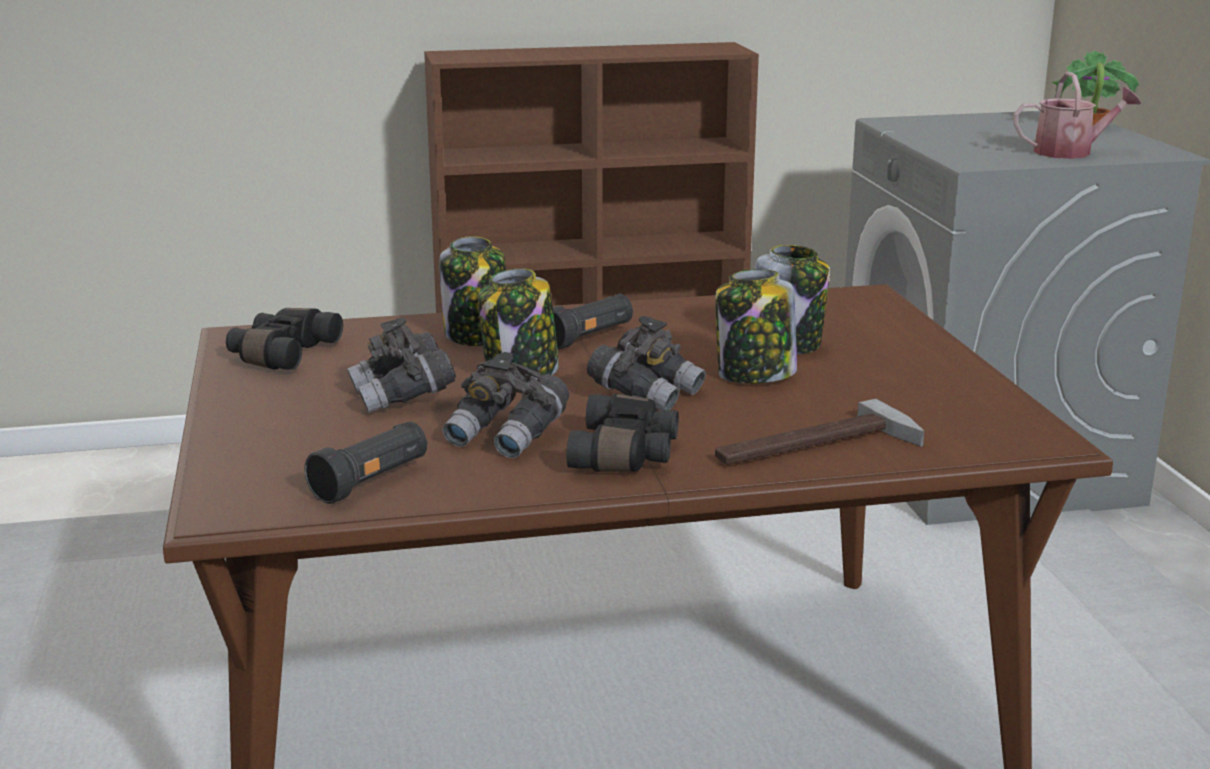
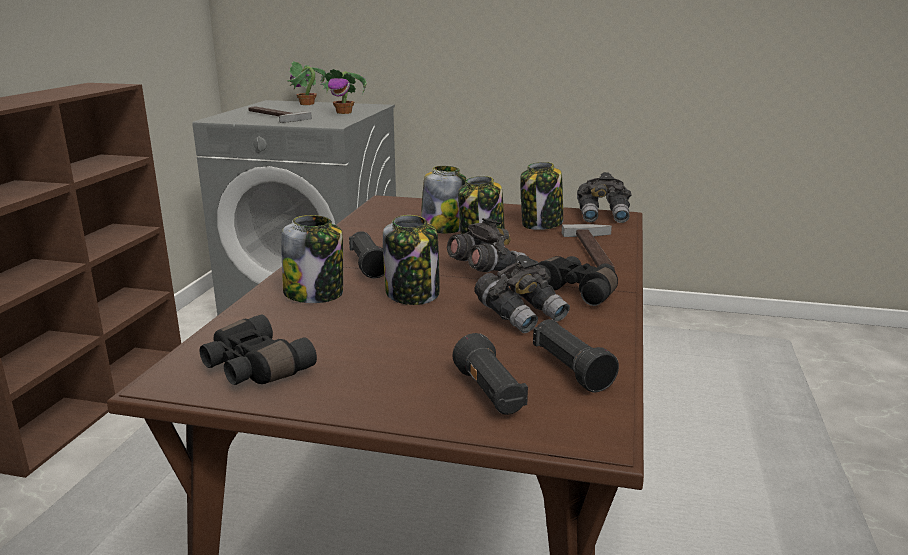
camera: 65 degrees left, 0 degrees up
(287, 453) = (490, 394): none -> black flashlight
(403, 397) = (414, 336): grey binoculars -> grey binoculars (603, 216)
(900, 395) = (541, 224): none -> jar
(960, 134) = (272, 116): none -> hammer
(1070, 152) = (344, 112): watering can -> potted plant

